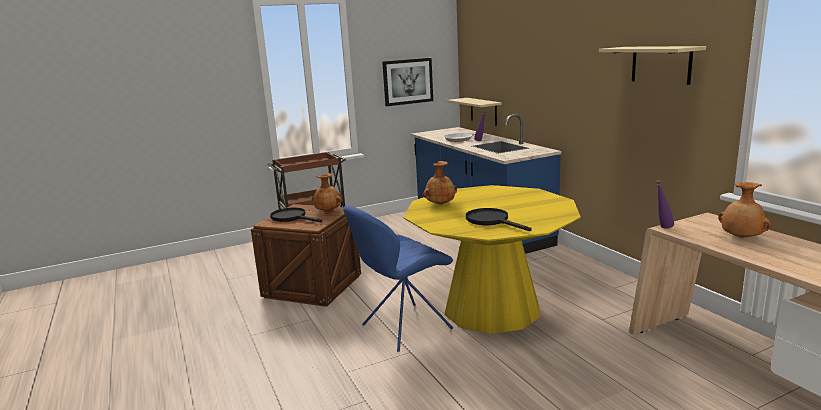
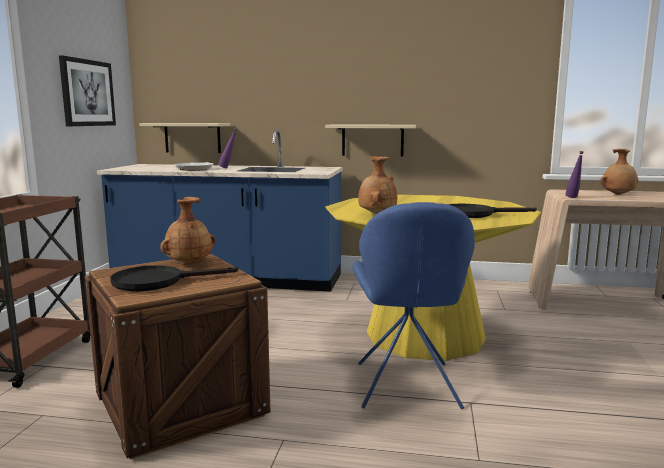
camera: 55 degrees left, 5 degrees down
(661, 64) = (470, 67): beige shelf -> beige shelf (372, 140)

